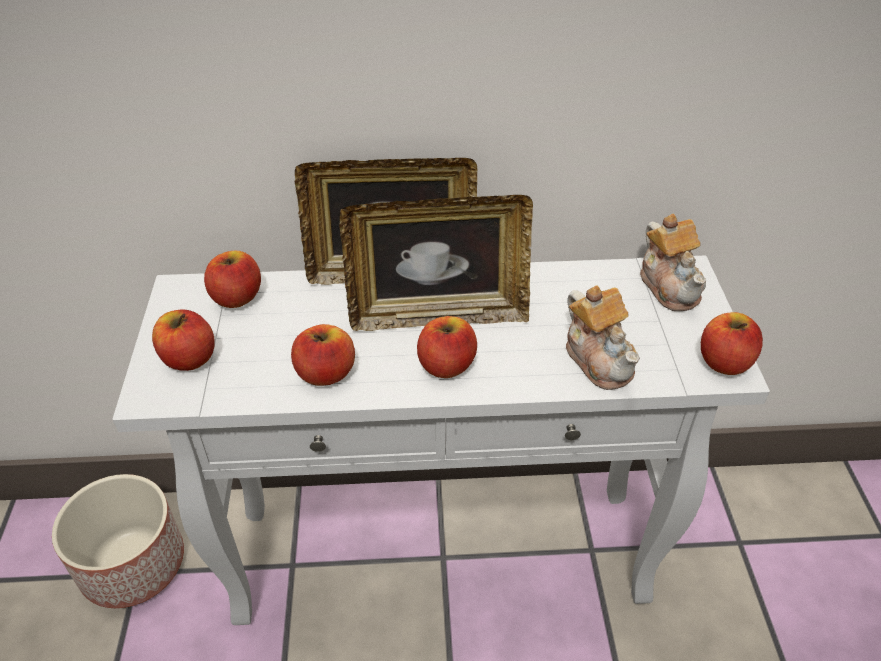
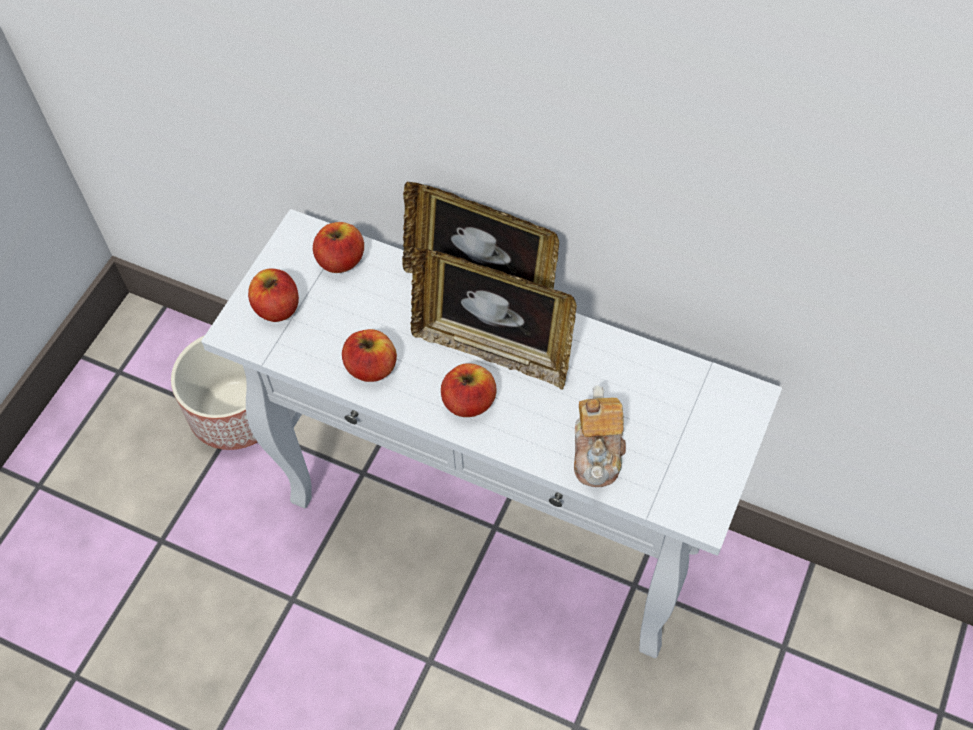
camera: 30 degrees right, 15 degrees up
(669, 285) = (718, 405): teapot -> none
(724, 362) = (703, 504): apple -> none

